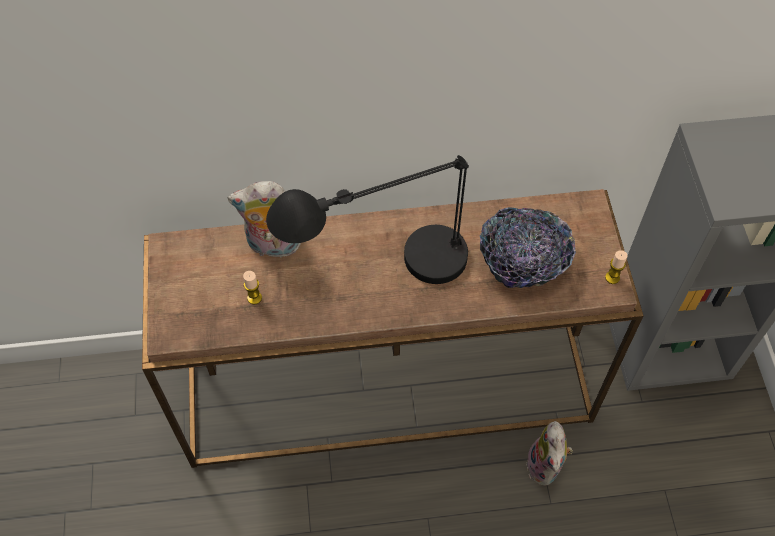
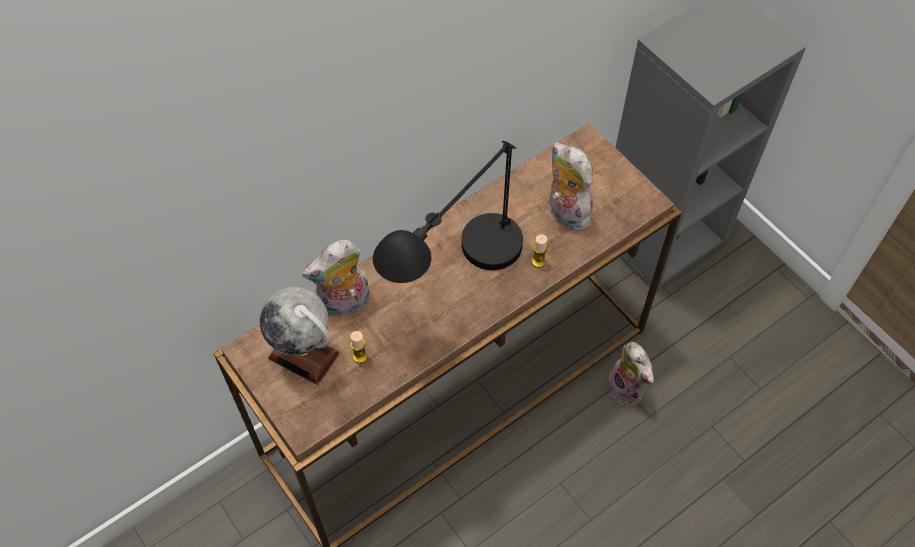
camera: 30 degrees left, 0 degrees up
(209, 273) = (304, 355): none -> globe
(523, 260) = (565, 212): bowl -> plush toy
(612, 277) = (643, 192): candle -> candle (538, 261)

